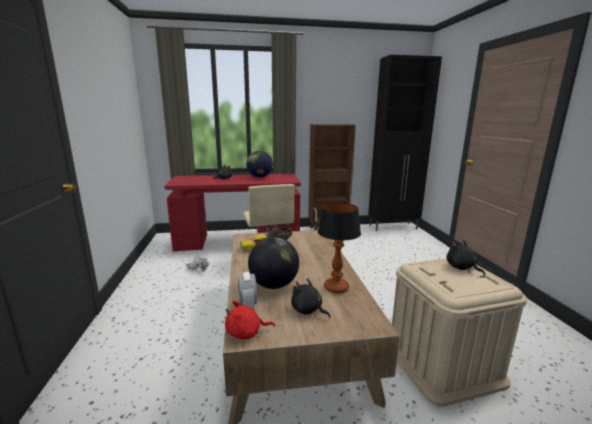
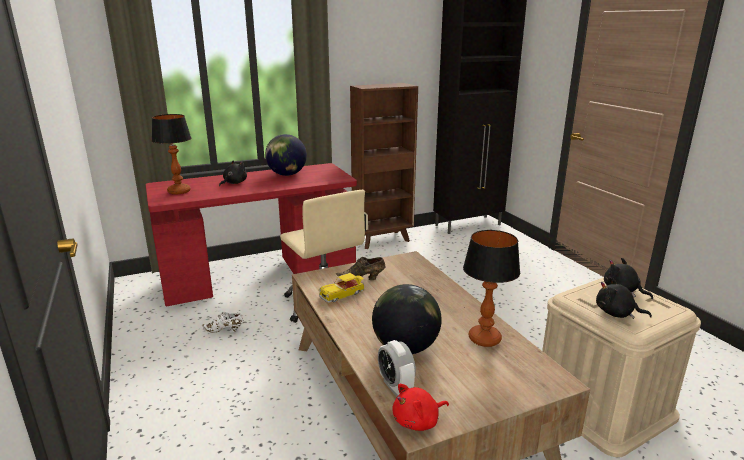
camera: 15 degrees left, 5 degrees up
(188, 180) = (179, 191): none -> table lamp
(308, 310) = (471, 376): black plush toy -> black plush toy (617, 313)

